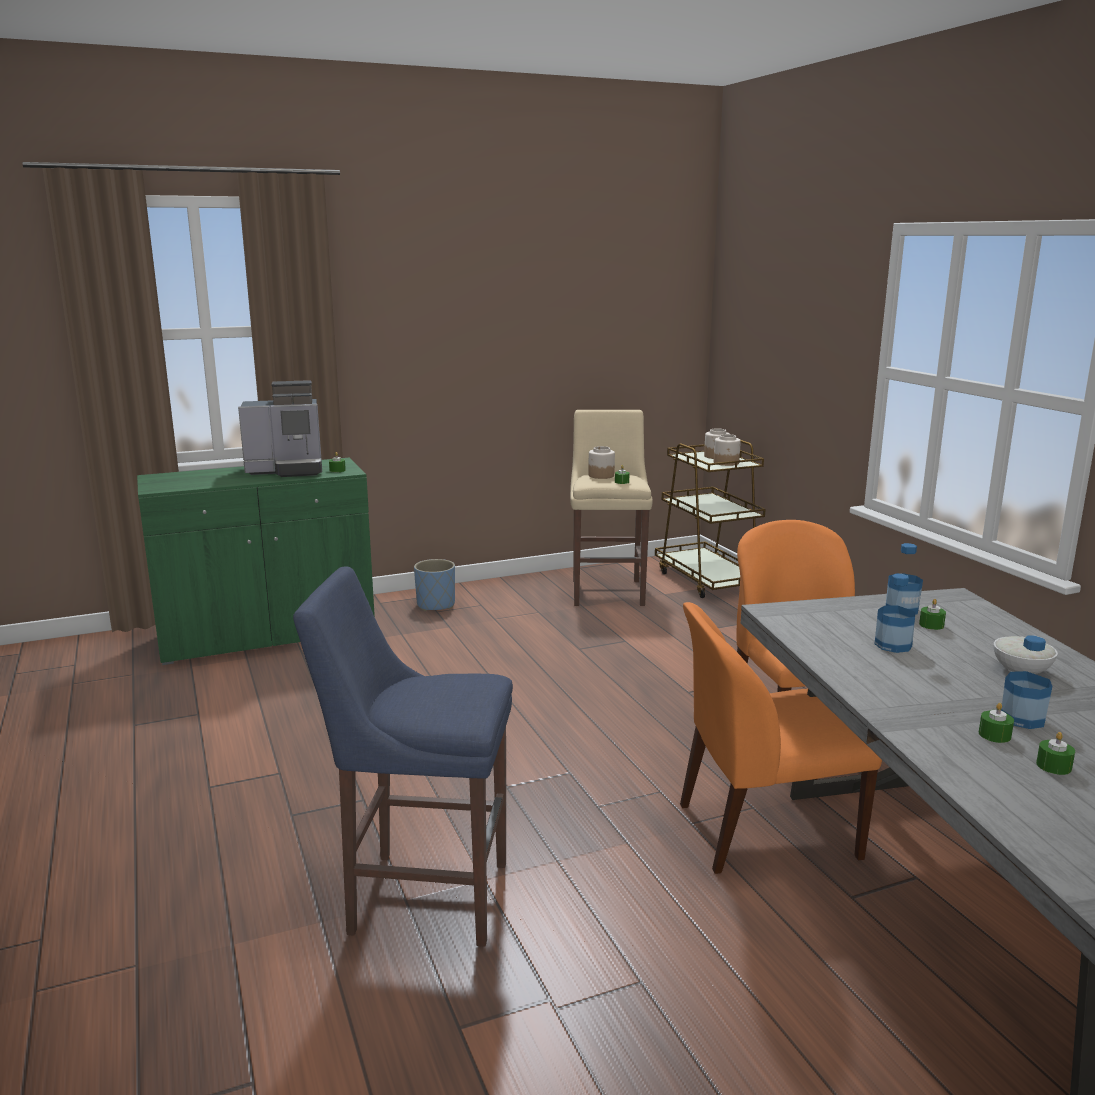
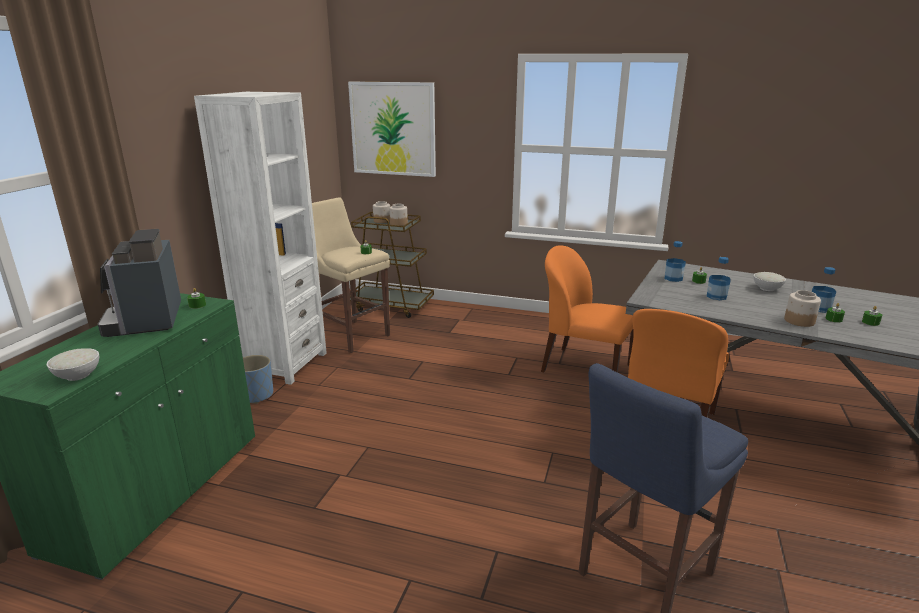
camera: 50 degrees left, 5 degrees up
(183, 486) = (78, 375): none -> white bowl
(288, 470) = (147, 321): coffee machine -> coffee machine turned 135 degrees clockwise
(502, 591) = (284, 364): none -> white bookcase
(601, 475) = (341, 252): jar -> jar (798, 321)
(758, 330) = (393, 129): none -> picture

